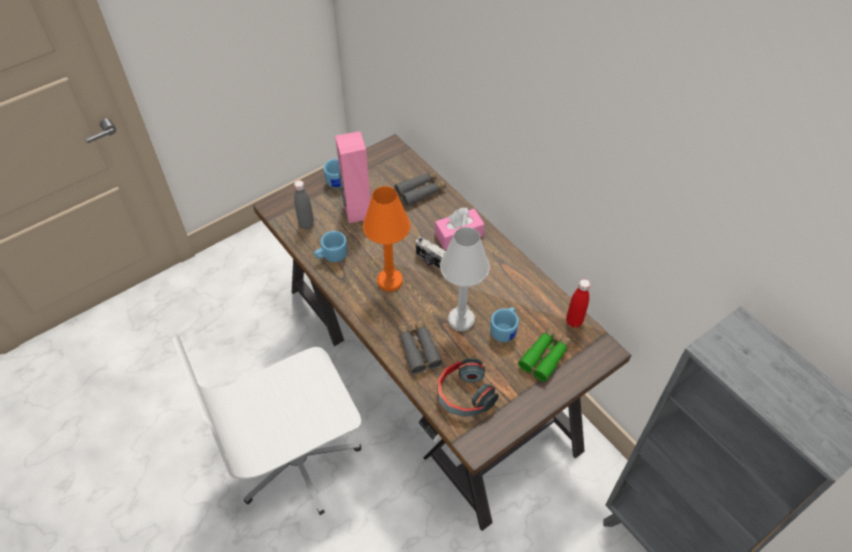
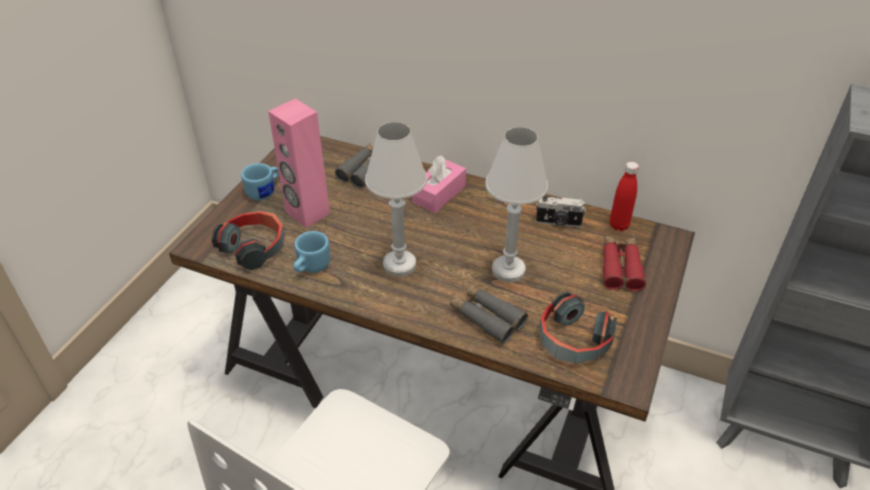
camera: 30 degrees left, 10 degrees down
(306, 224) = (254, 247): grey bottle -> headphones
(390, 281) = (399, 265): orange table lamp -> white table lamp
(431, 261) = (429, 229): camera -> camera (558, 223)
(505, 330) = (560, 261): blue mug -> none
(545, 356) = (620, 268): green binoculars -> red binoculars

